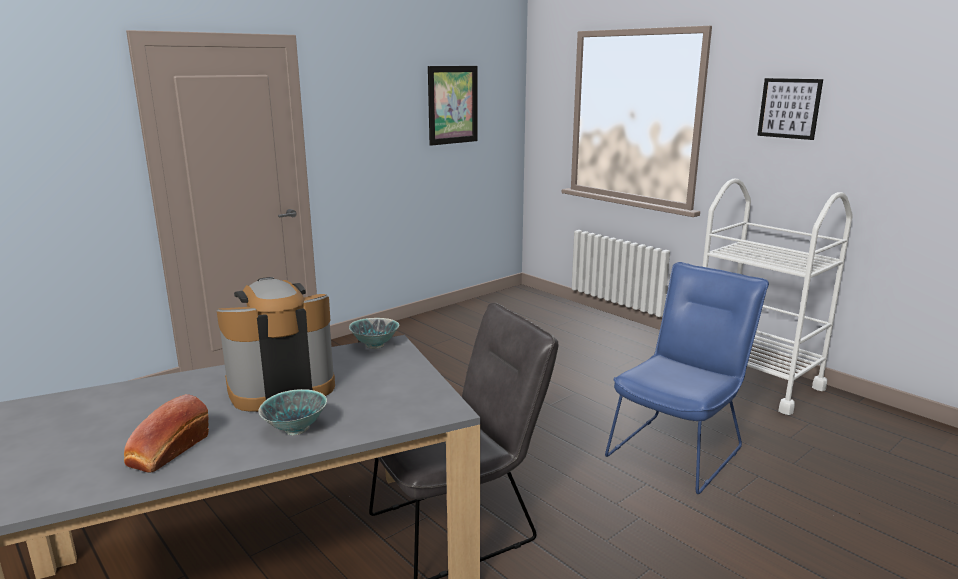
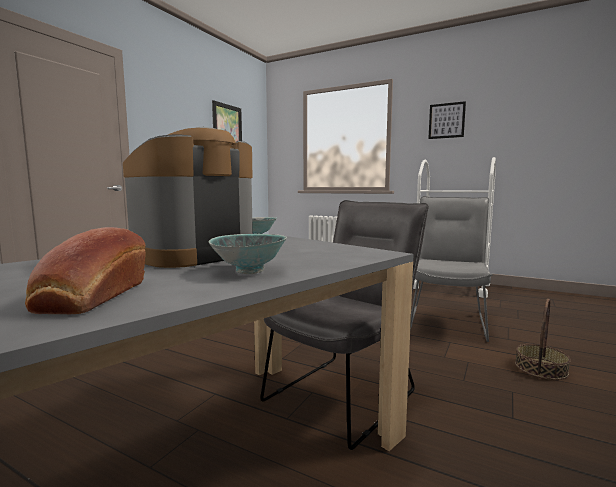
camera: 20 degrees left, 10 degrees down
(679, 448) = (447, 321): blue chair -> grey chair
(726, 547) = (541, 368): none -> basket

